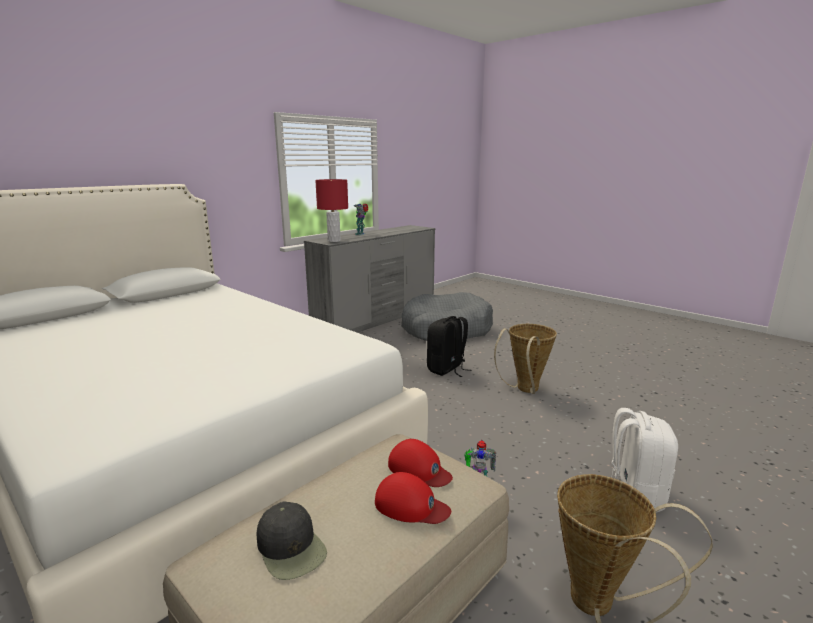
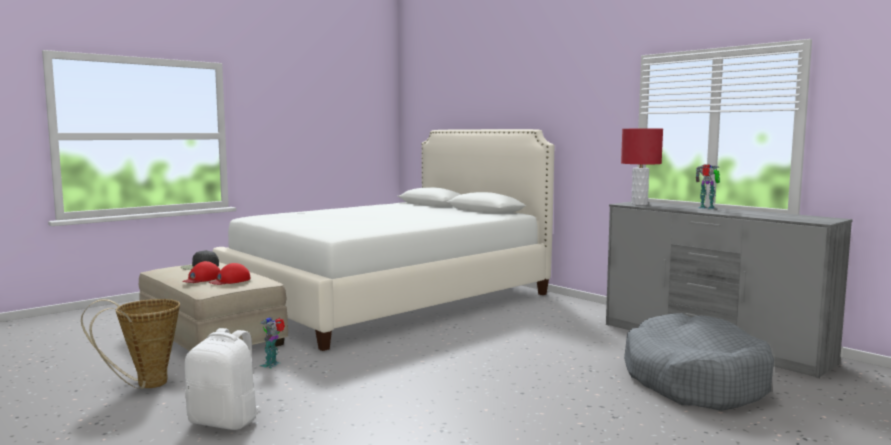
camera: 95 degrees right, 10 degrees down
(447, 369) = (527, 371): black backpack -> none
(524, 390) = (460, 406): basket -> none

